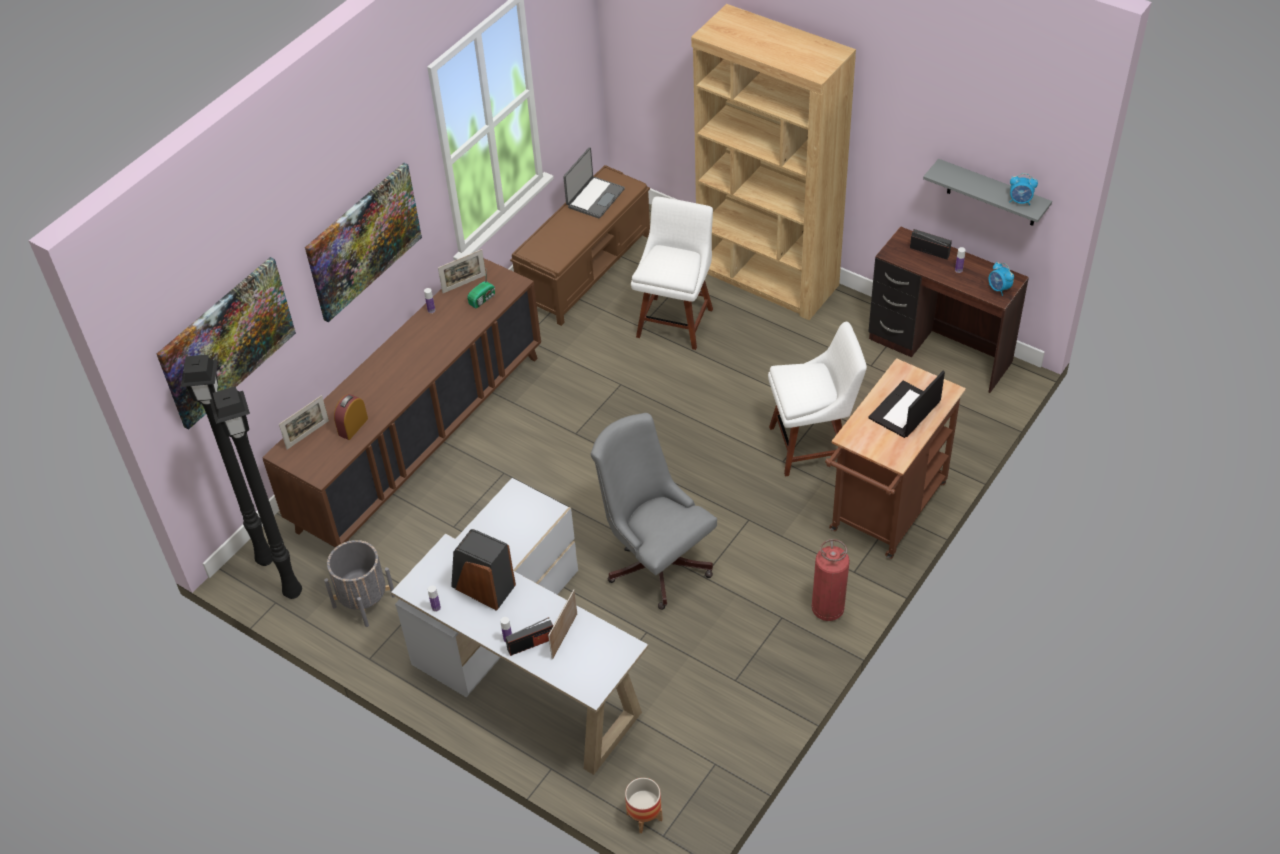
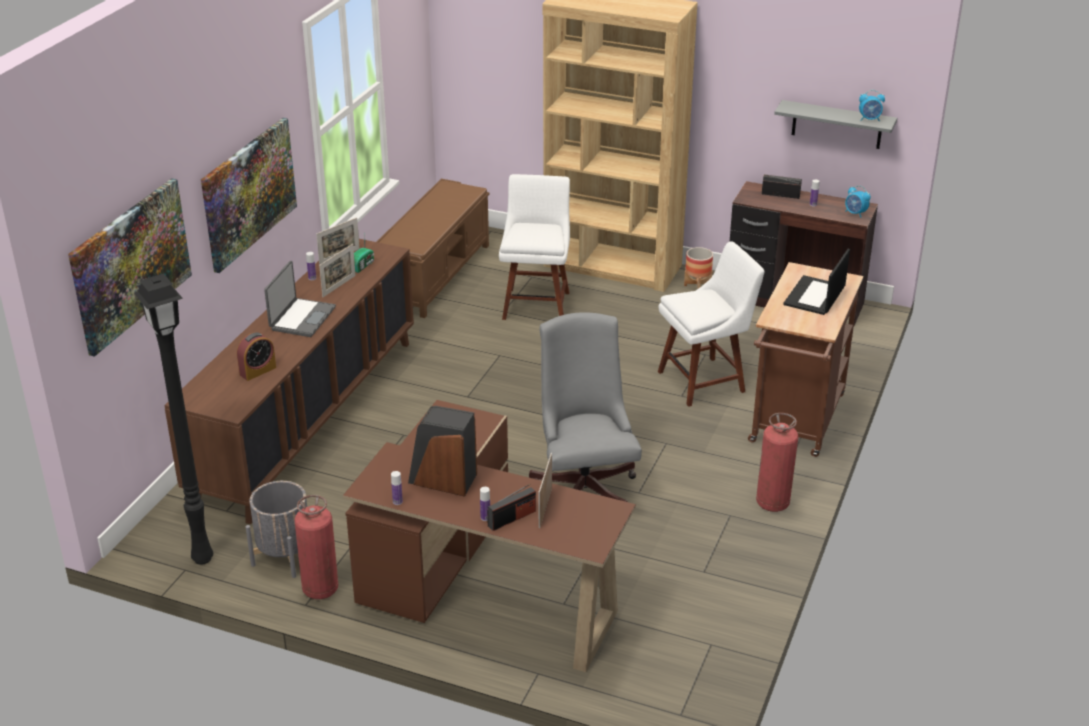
camera: 15 degrees left, 15 degrees down
(264, 561) = (162, 536): black floor lamp -> none
(307, 435) = (210, 382): picture frame -> picture frame (339, 286)
(353, 426) = (258, 371): alarm clock -> alarm clock turned 150 degrees counterclockwise
(386, 643) = (320, 589): none -> fire extinguisher
(526, 661) = (479, 584): white desk -> brown desk
(594, 198) = (440, 201): laptop -> laptop (301, 318)
(644, 817) = (654, 701): planter -> planter (697, 285)
(655, 560) = (584, 485): grey office chair -> grey office chair turned 45 degrees clockwise

